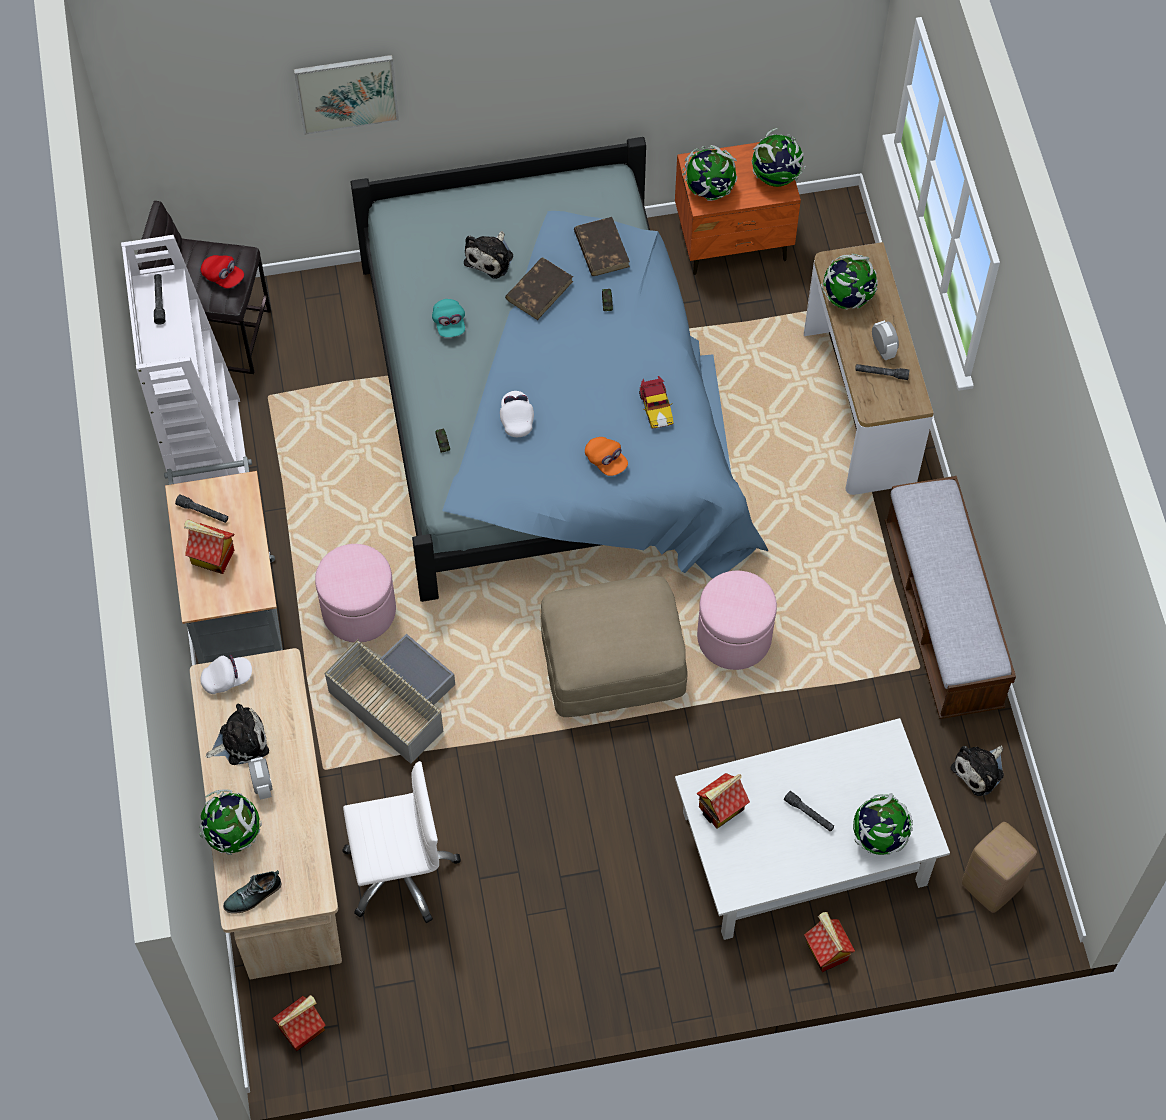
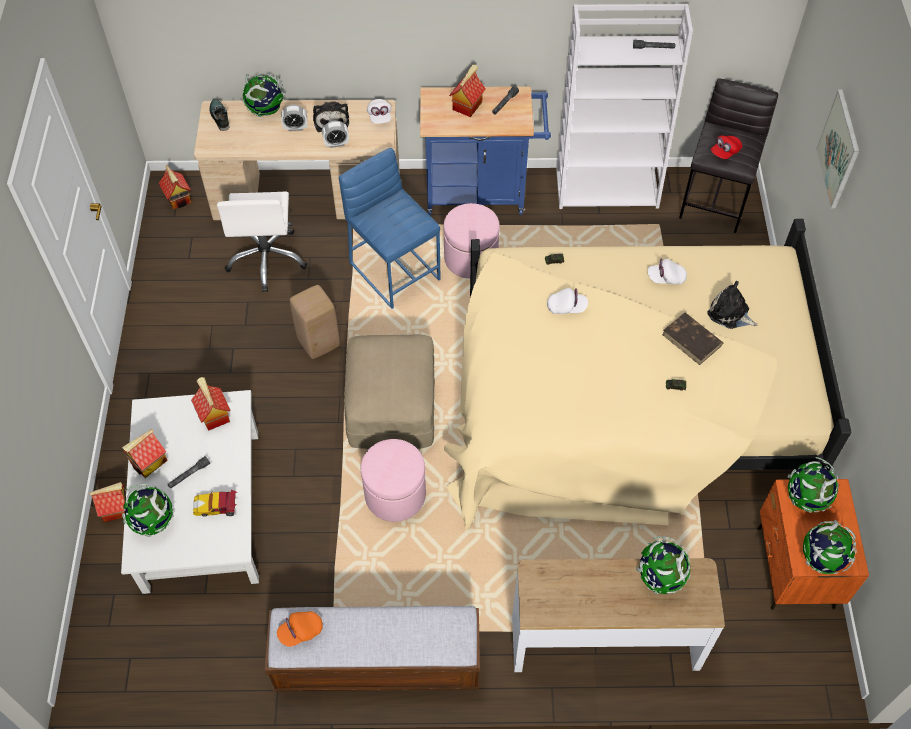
camera: 100 degrees right, 5 degrees down
(238, 613) = (482, 193): grey cart -> blue cart
(394, 700) = (395, 270): grey storage box -> blue stool
(449, 323) = (666, 278): turquoise cap -> white cap
(551, 412) = (624, 399): blue bed -> beige bed
(601, 248) = (733, 390): brown book -> none
(606, 461) = (517, 362): orange cap -> orange cap (300, 631)
(656, 407) = (563, 405): toy car -> toy car (217, 507)
(803, 865) = (149, 462): none -> toy house
(881, 374) = (570, 589): grey flashlight -> none
(882, 349) = (597, 597): alarm clock -> alarm clock (336, 144)
(980, 770) = (227, 660): plush toy -> none
(992, 885) = (124, 645): beige stool -> beige stool (318, 343)

